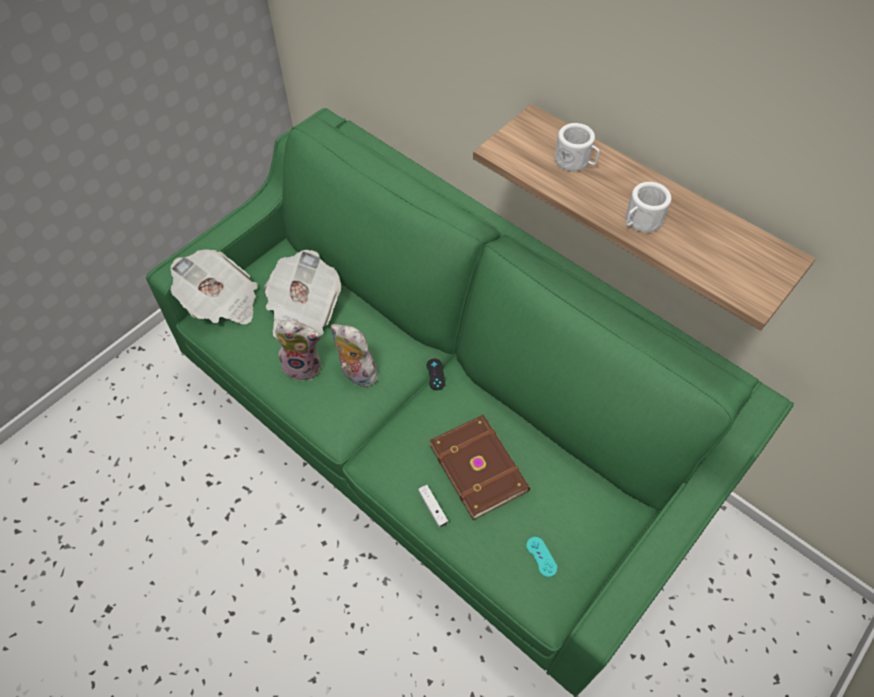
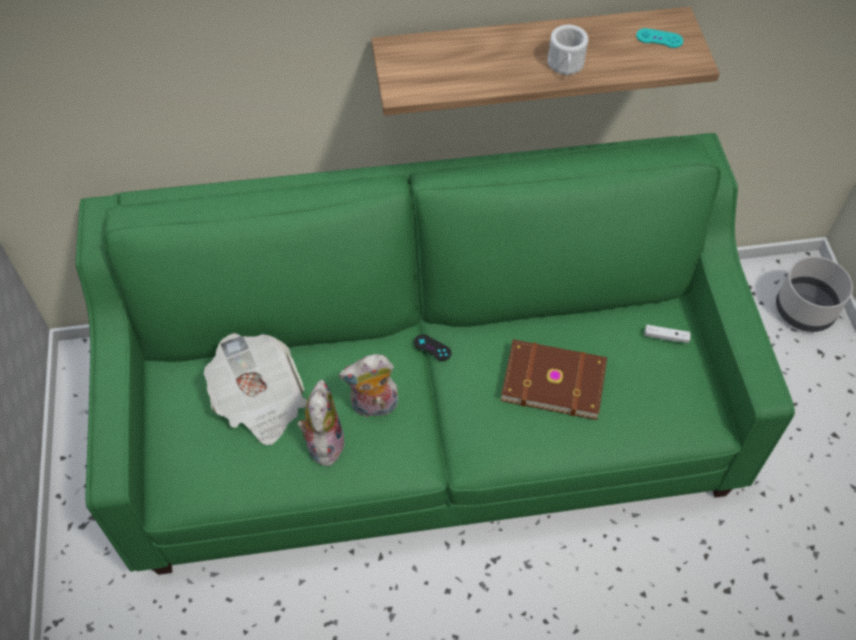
camera: 50 degrees left, 0 degrees up
(221, 302) = (174, 465): newspaper -> none
(304, 365) = (323, 442): plush toy -> plush toy turned 45 degrees counterclockwise
(433, 508) = (560, 441): white game controller -> white game controller (666, 337)
(541, 556) = (666, 396): turquoise game controller -> turquoise game controller (659, 38)
(575, 161) = (466, 57): white mug -> none
(805, 637) = (805, 310): none -> grey planter

